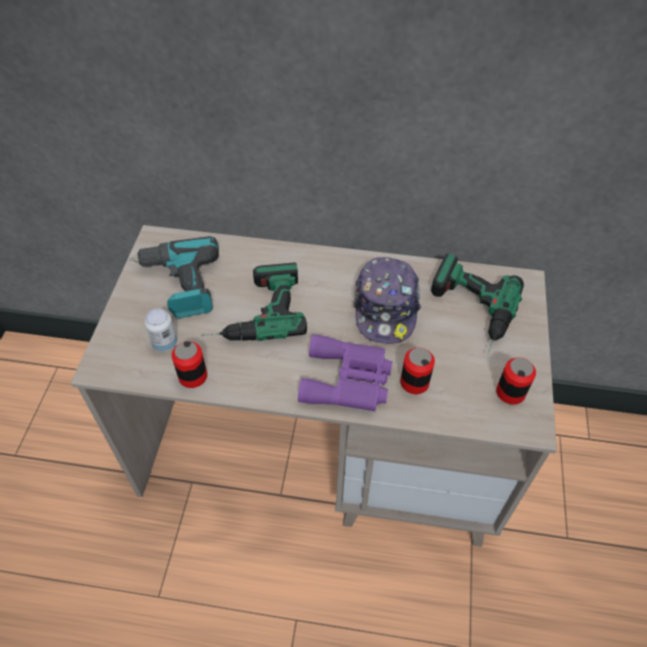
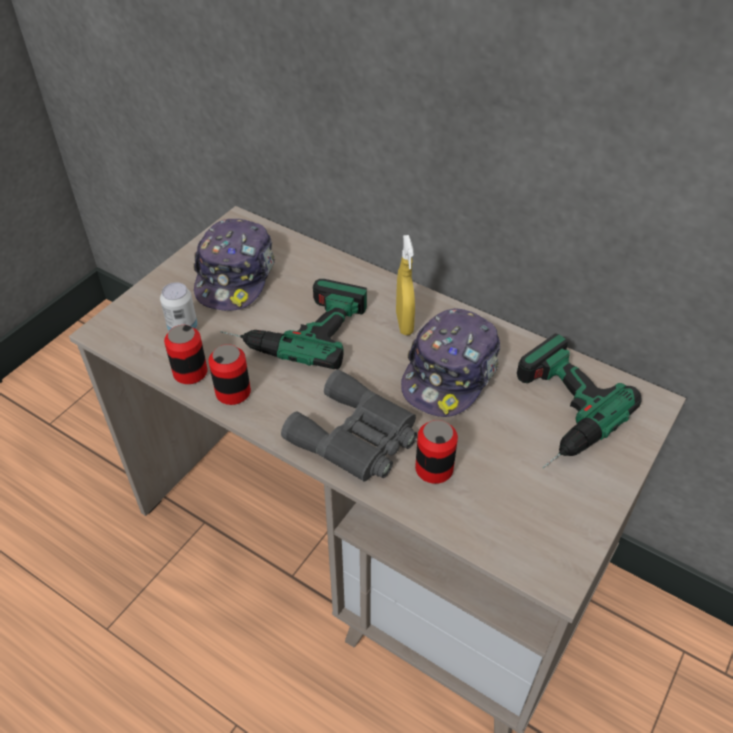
camera: 25 degrees right, 5 degrees down
(180, 285) = (235, 276): power drill -> cap
(332, 280) = (404, 323): none -> yellow spray bottle
(348, 380) = (356, 438): purple binoculars -> grey binoculars
(510, 392) = (551, 525): can -> can (233, 392)

